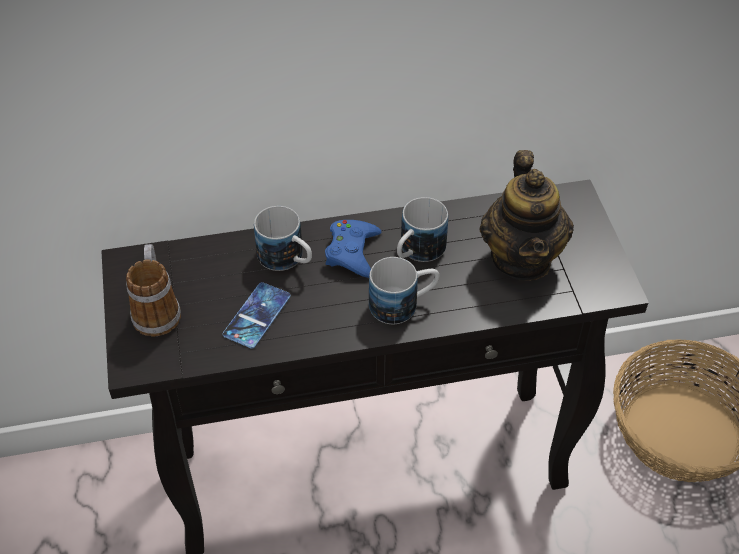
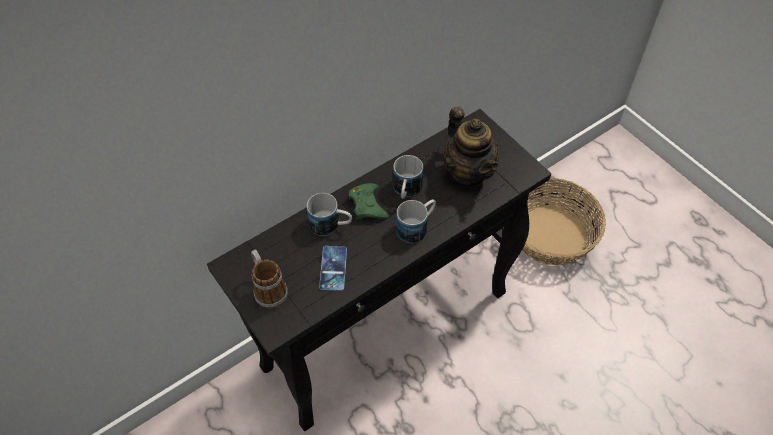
camera: 25 degrees left, 5 degrees up
(352, 252) = (368, 205): blue game controller -> green game controller

